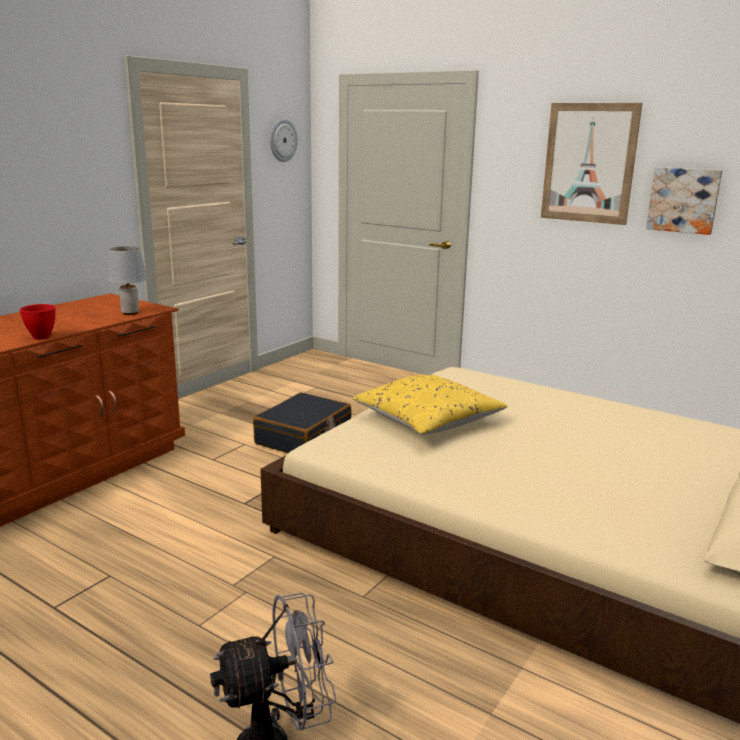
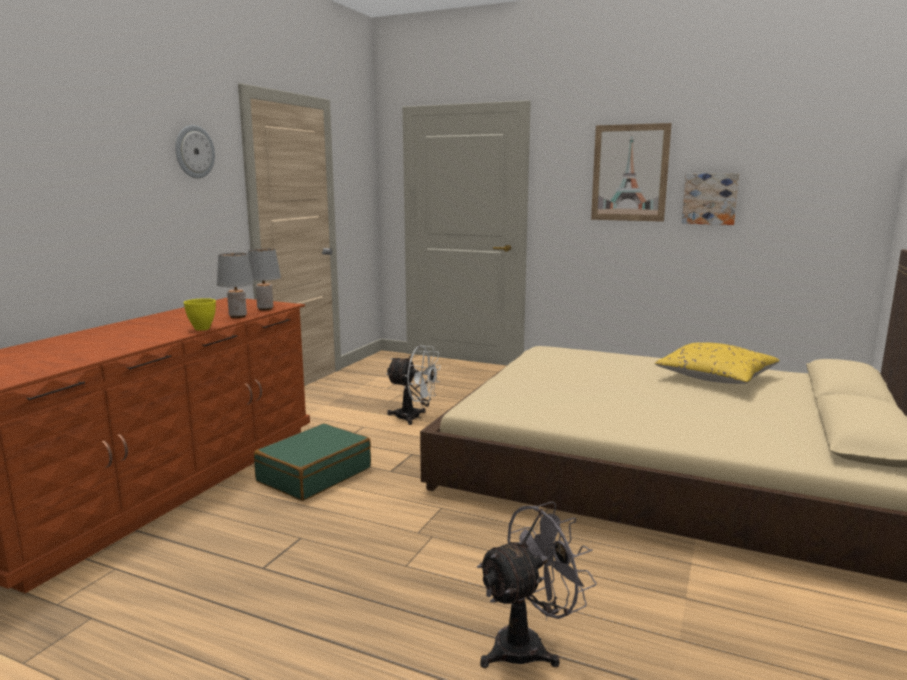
camera: 10 degrees left, 5 degrees down
(42, 337) = (202, 328): red bowl -> yellow bowl
(93, 322) = (238, 316): none -> grey table lamp
(163, 499) = (314, 474): none -> green suitcase
(282, 140) = (356, 163): wall clock -> wall clock (194, 152)
(304, 437) = (414, 417): black suitcase -> white fan
(428, 421) = (547, 383): yellow pillow -> yellow pillow (715, 378)

